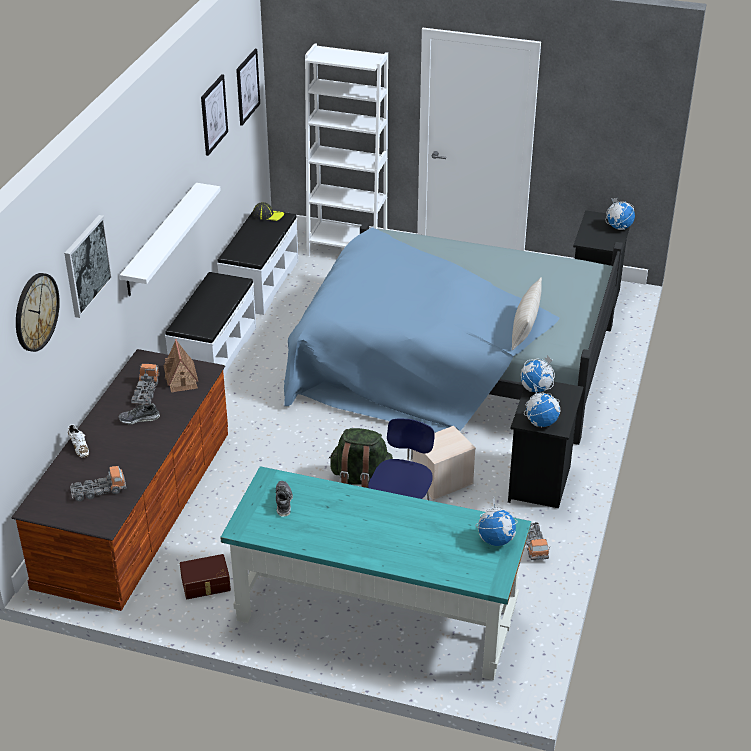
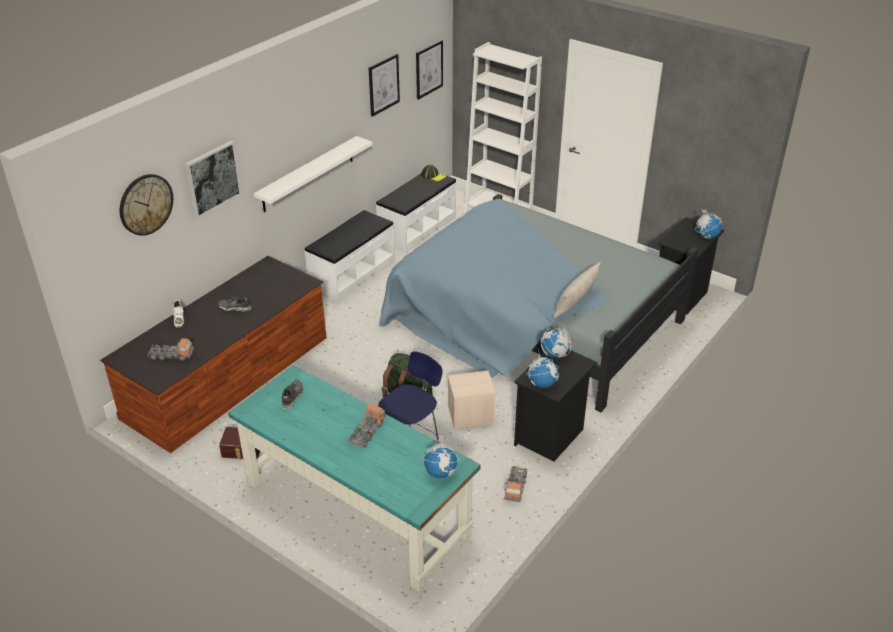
camera: 20 degrees right, 0 degrees up
(146, 392) = (253, 289): toy truck -> toy truck (367, 432)
(181, 378) = (285, 284): toy house -> none

